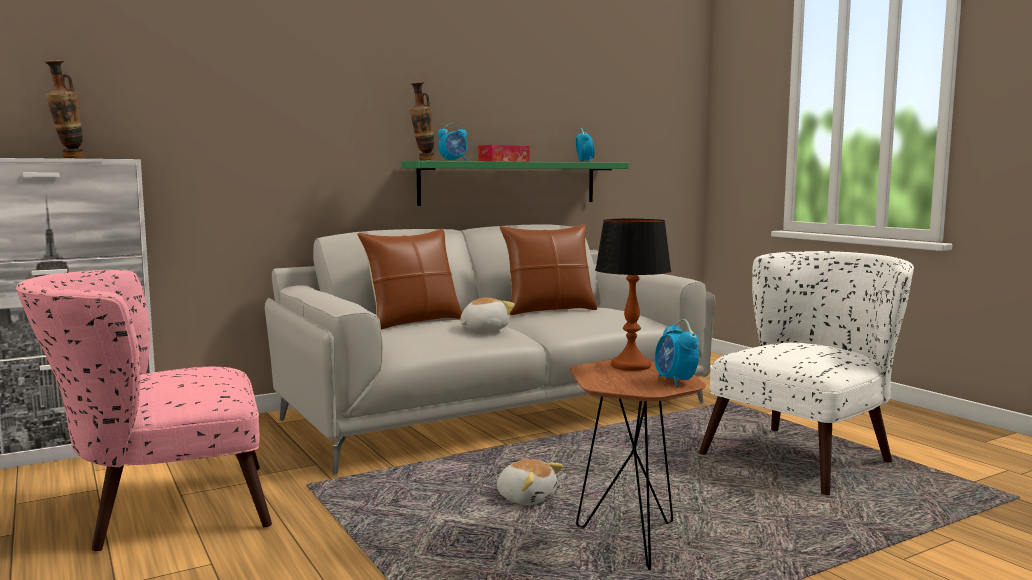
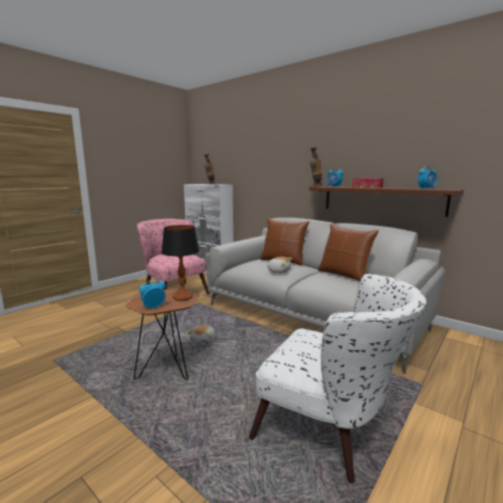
camera: 70 degrees right, 5 degrees up
(509, 183) = (381, 200): green shelf -> brown shelf

